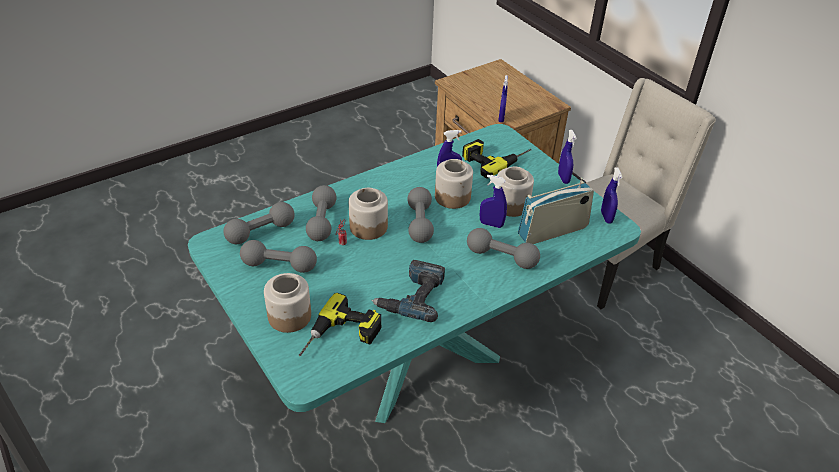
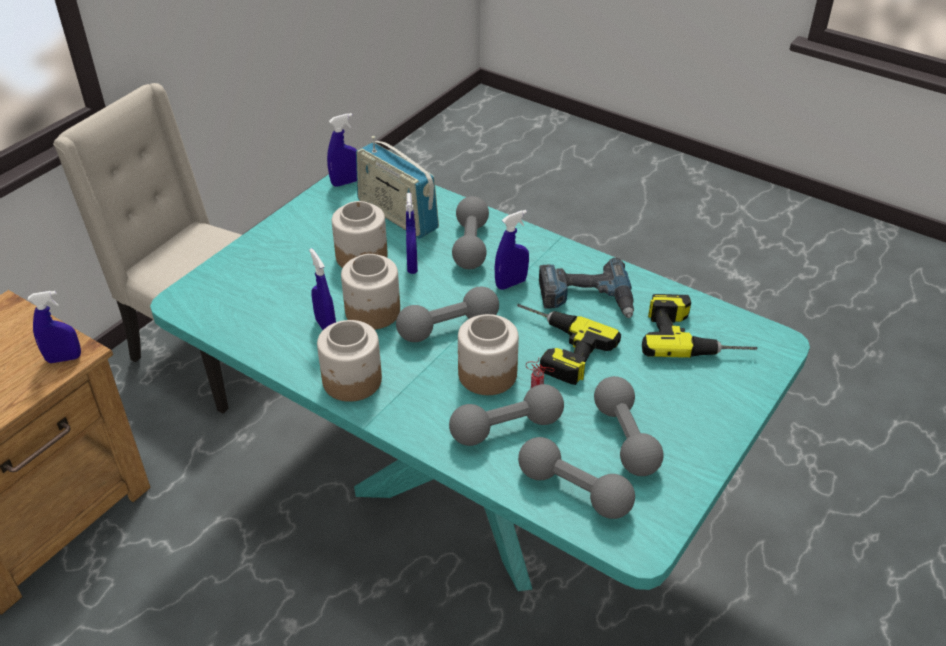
camera: 110 degrees left, 0 degrees up
(289, 316) = (702, 391): jar -> jar (352, 381)
(495, 158) = (254, 292): power drill -> power drill (553, 347)
(563, 178) = (278, 224): blue spray bottle -> blue spray bottle (511, 283)

